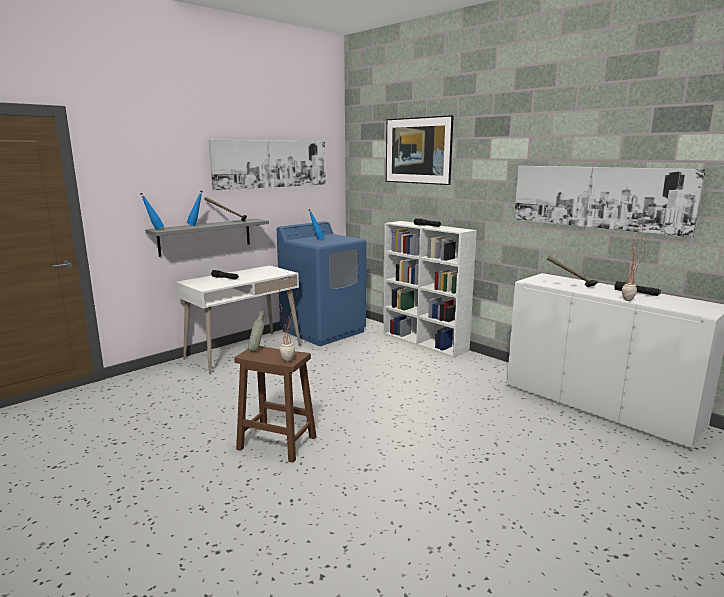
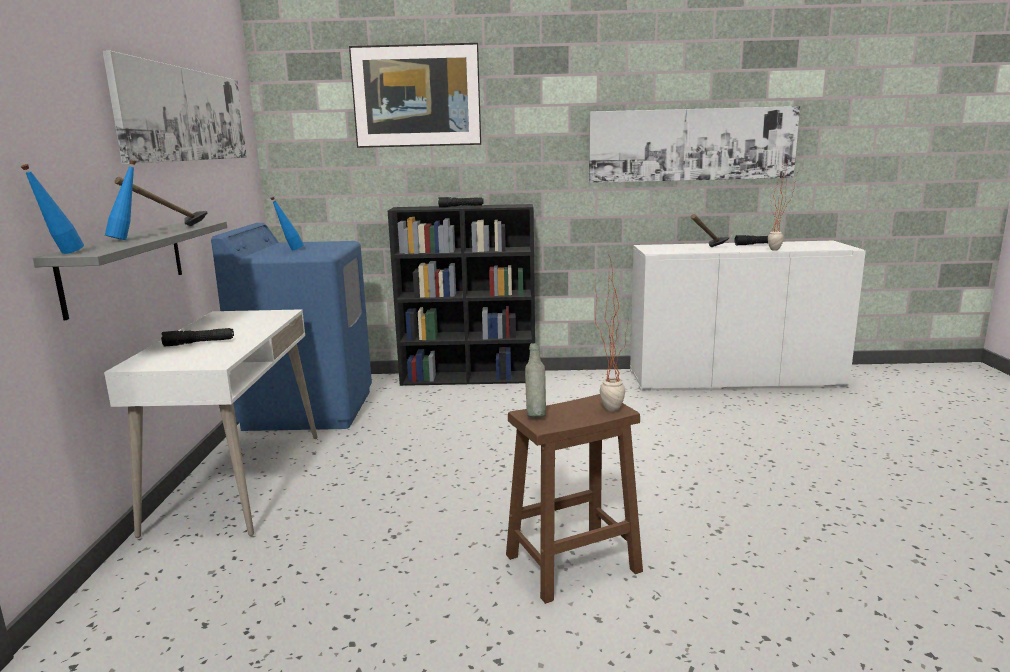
camera: 45 degrees left, 0 degrees up
(425, 342) = (470, 378): white bookcase -> black bookcase

